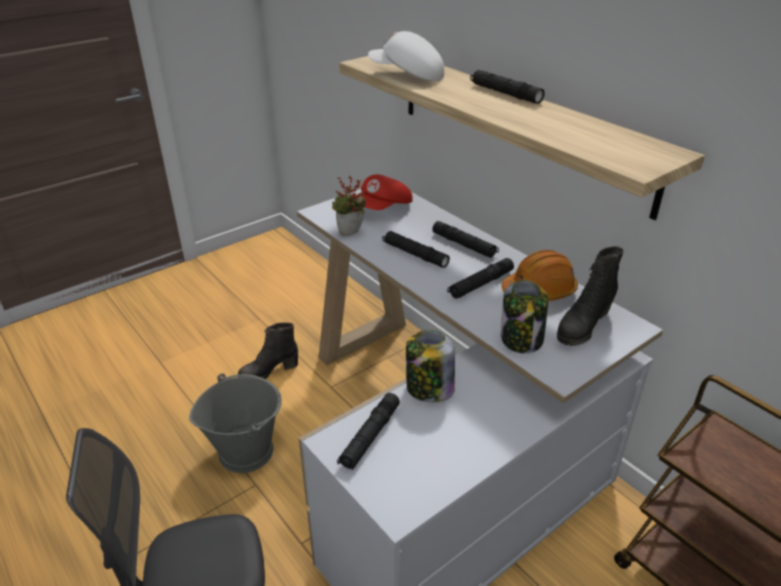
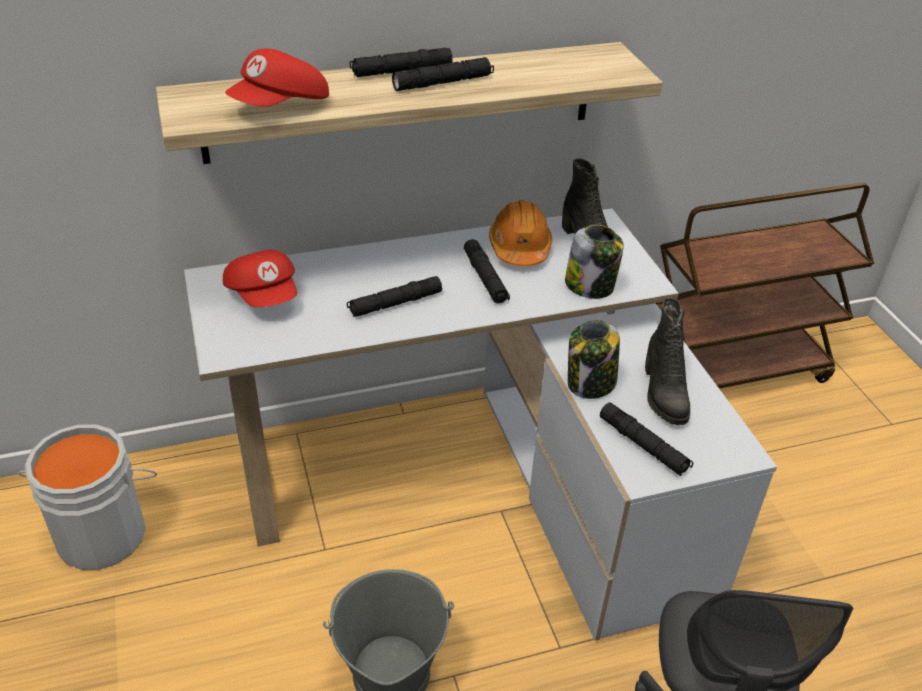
camera: 70 degrees left, 5 degrees up
(268, 371) = (247, 612): black boot -> black boot (663, 394)
(300, 298) = (103, 532): none -> grey bucket
(350, 234) = (309, 340): potted plant -> none
(407, 76) = (281, 106): white cap -> red cap
(464, 245) = (401, 263): black flashlight -> black flashlight (443, 83)

